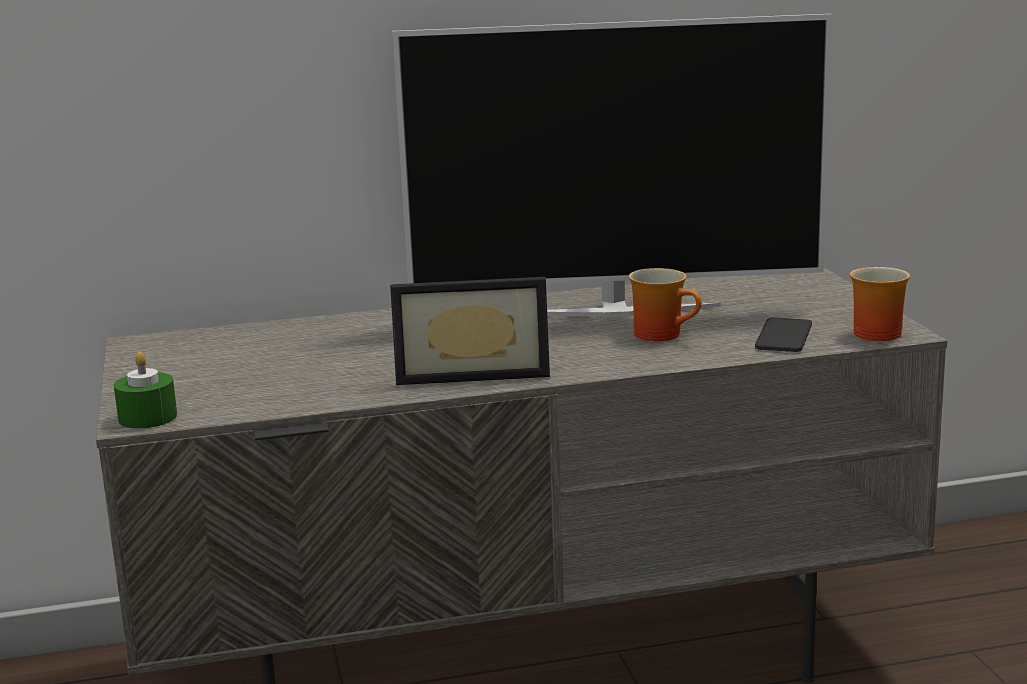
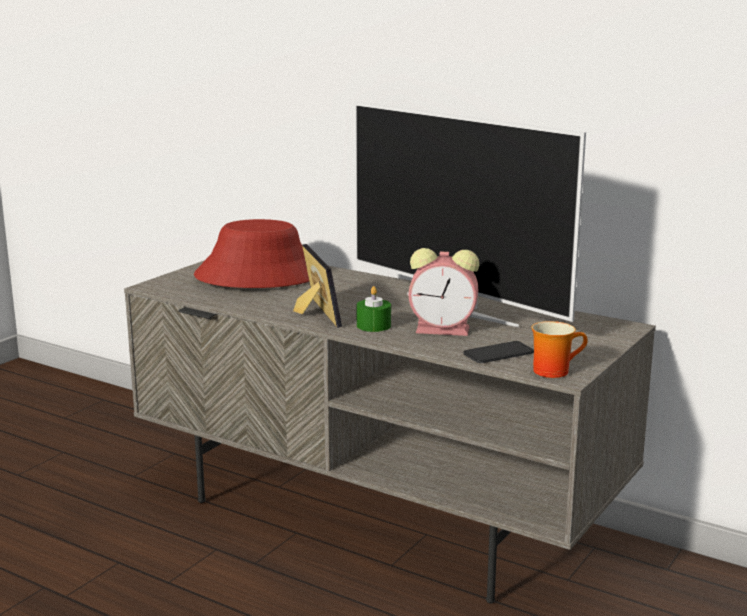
camera: 45 degrees right, 0 degrees up
(147, 417) = (158, 286): green candle -> green candle (373, 326)
(256, 357) = (258, 276): none -> red hat
(472, 372) = (312, 314): picture frame -> picture frame turned 150 degrees counterclockwise
(664, 334) = (445, 329): mug -> alarm clock

